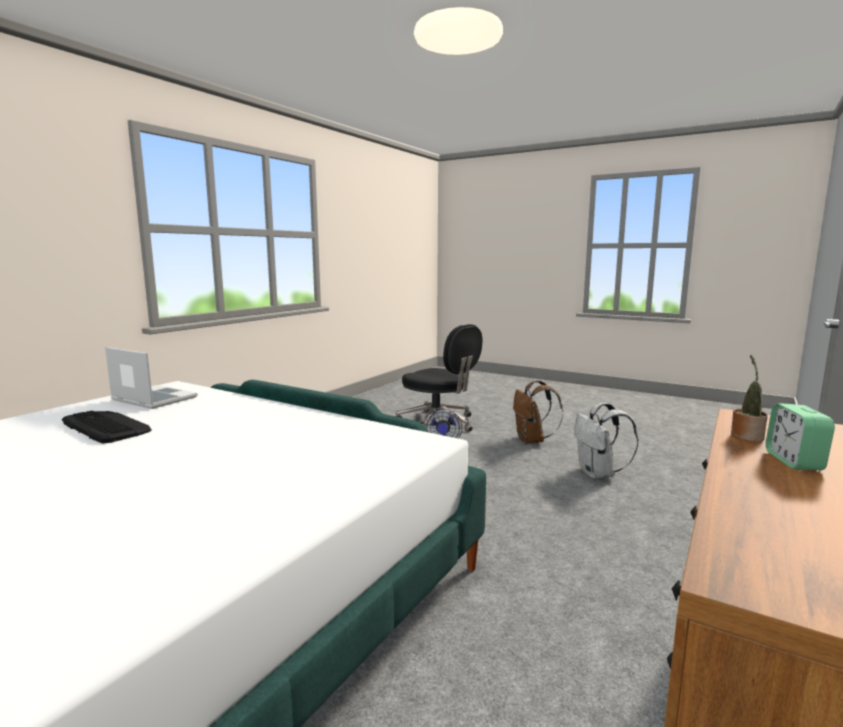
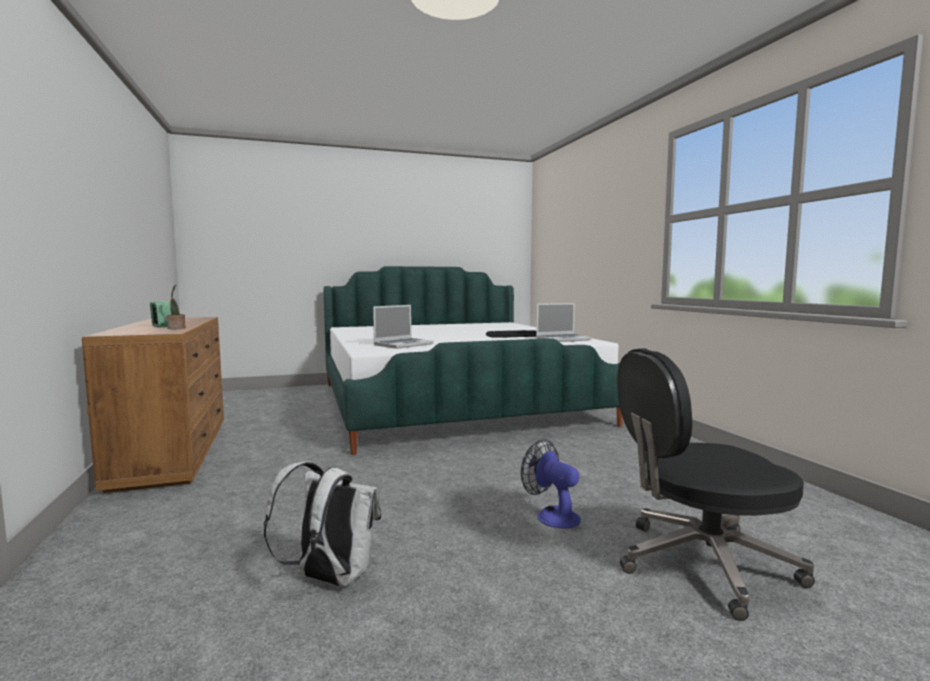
camera: 130 degrees right, 5 degrees down
(326, 449) = (403, 344): none -> laptop
(532, 440) = (511, 607): brown backpack -> none

